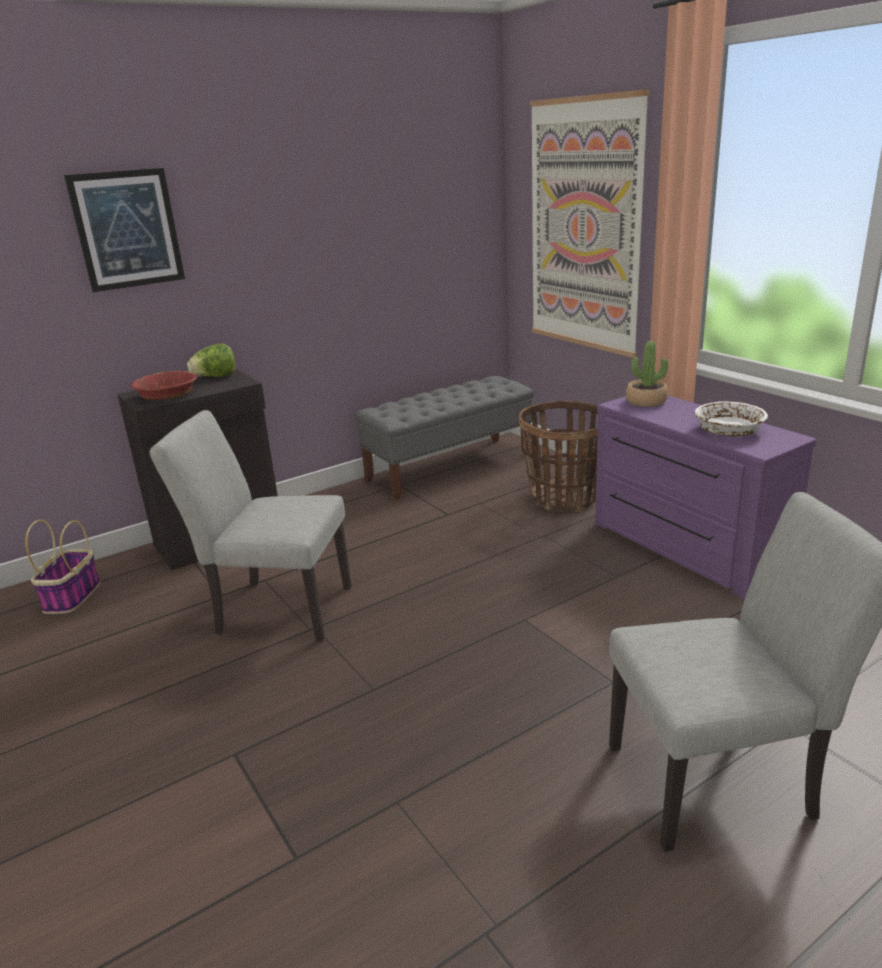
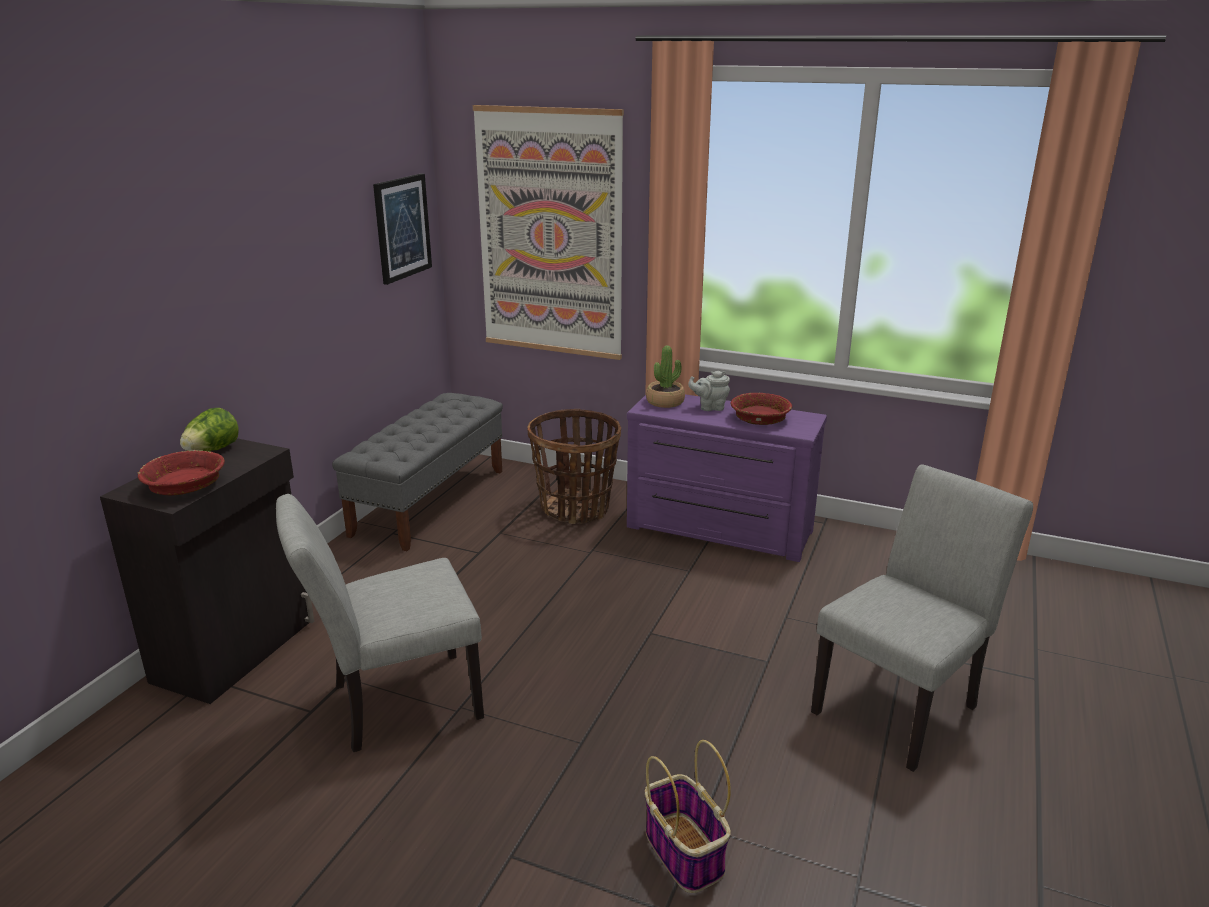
camera: 35 degrees left, 0 degrees up
(72, 597) = (100, 780): basket -> basket (685, 853)
(127, 229) = (95, 280): picture -> picture (402, 228)
(686, 412) = (710, 407): none -> grey teapot
(728, 430) = (760, 419): white bowl -> red bowl

